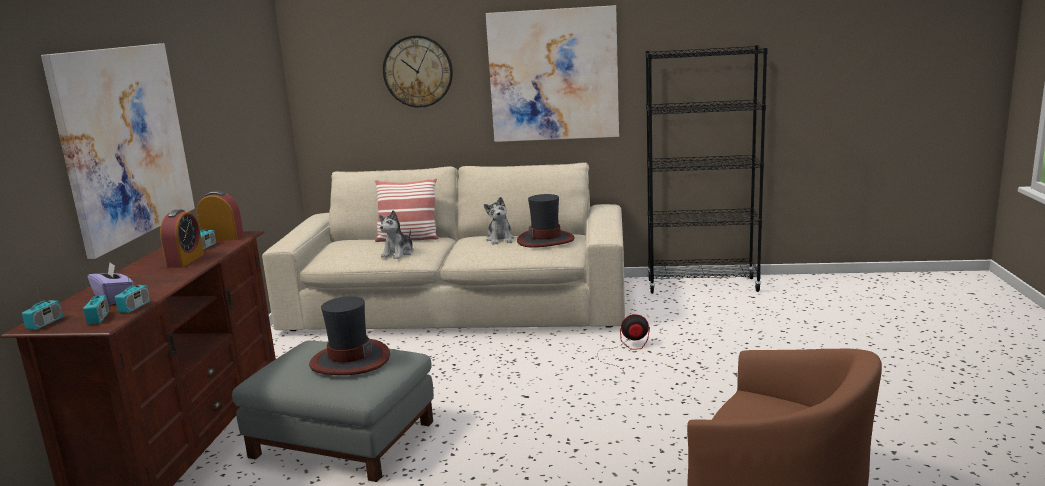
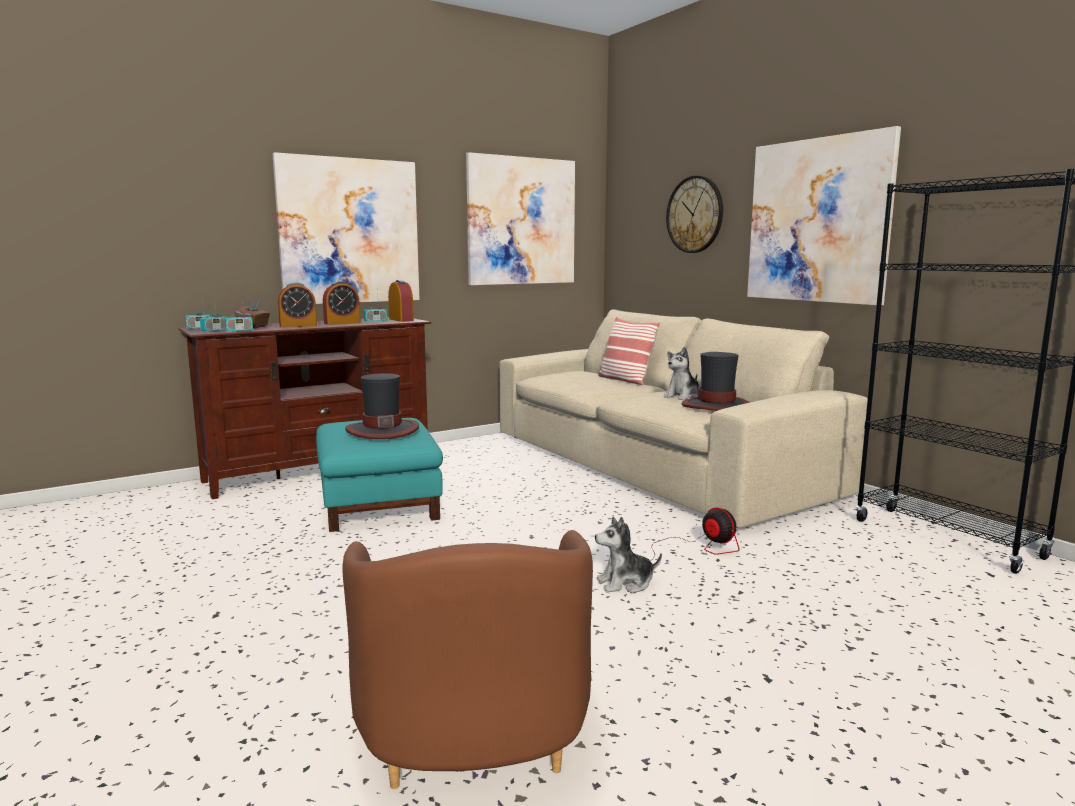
camera: 50 degrees right, 5 degrees down
(114, 298) = (254, 327): purple tissue box -> brown tissue box
(161, 279) = (298, 326): none -> alarm clock
(240, 94) = (521, 221): none -> picture
(344, 439) = (379, 502): grey ottoman -> turquoise ottoman
(398, 253) = (585, 385): plush toy -> plush toy (625, 583)

